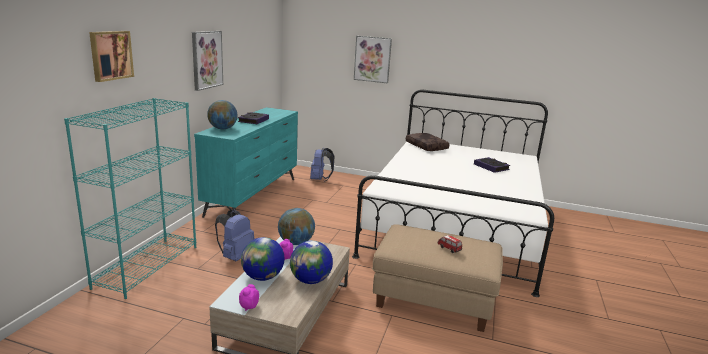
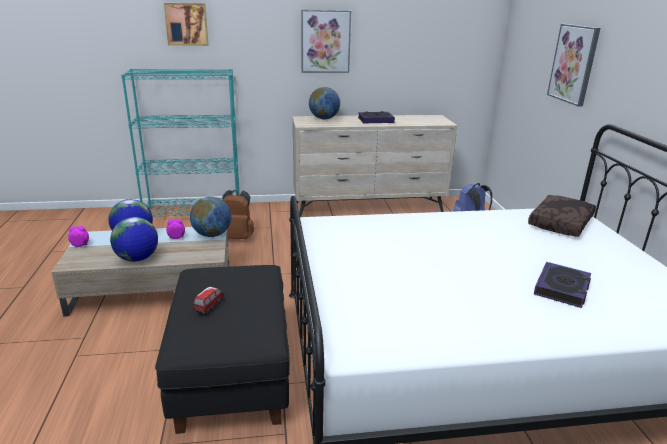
camera: 65 degrees right, 5 degrees up
(235, 256) = (237, 237): blue backpack -> brown backpack
(253, 196) = (369, 208): turquoise dresser -> beige dresser
(434, 299) = (232, 374): beige ottoman -> black ottoman

